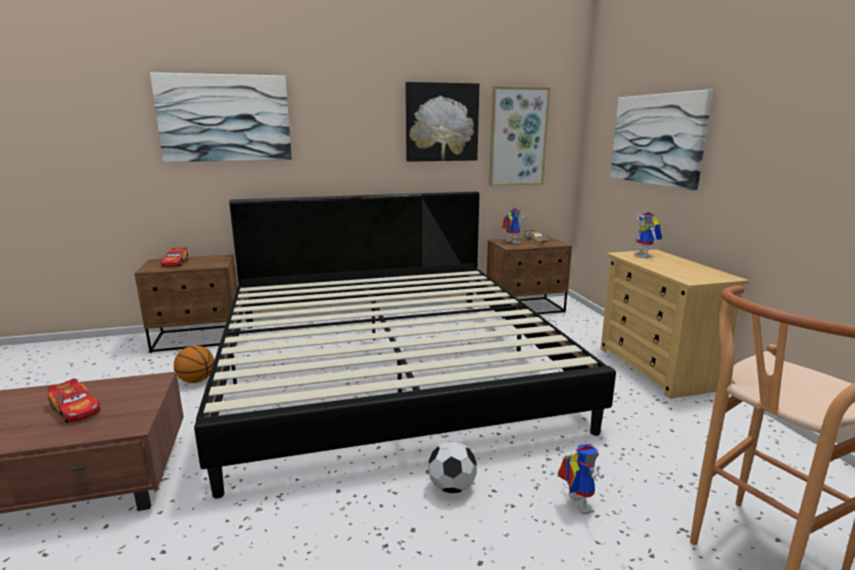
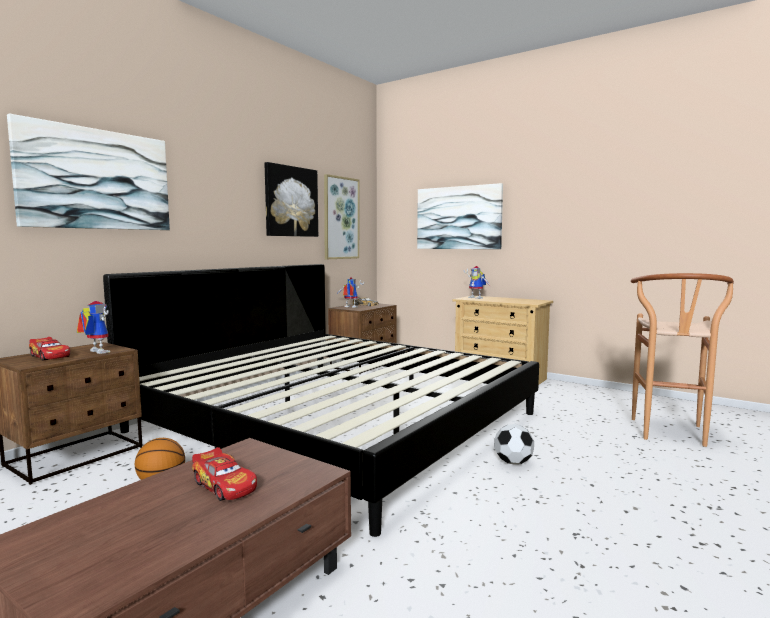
camera: 40 degrees left, 10 degrees down
(76, 409) = (225, 485): toy car -> toy car turned 45 degrees clockwise
(575, 502) = (579, 444): toy robot -> toy robot (95, 352)

